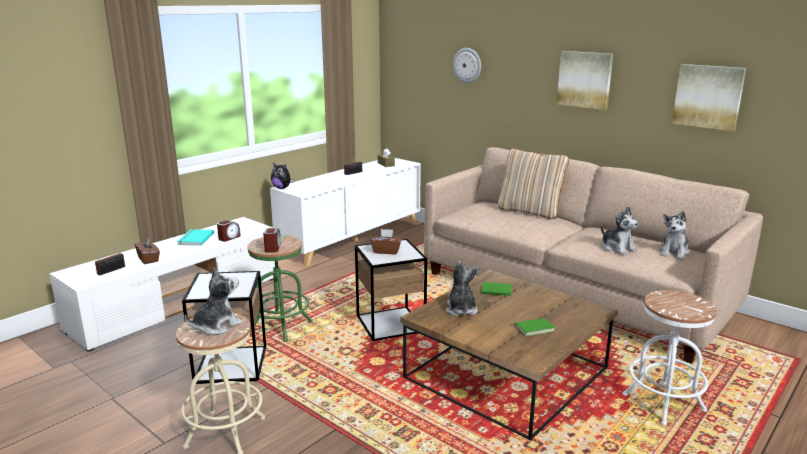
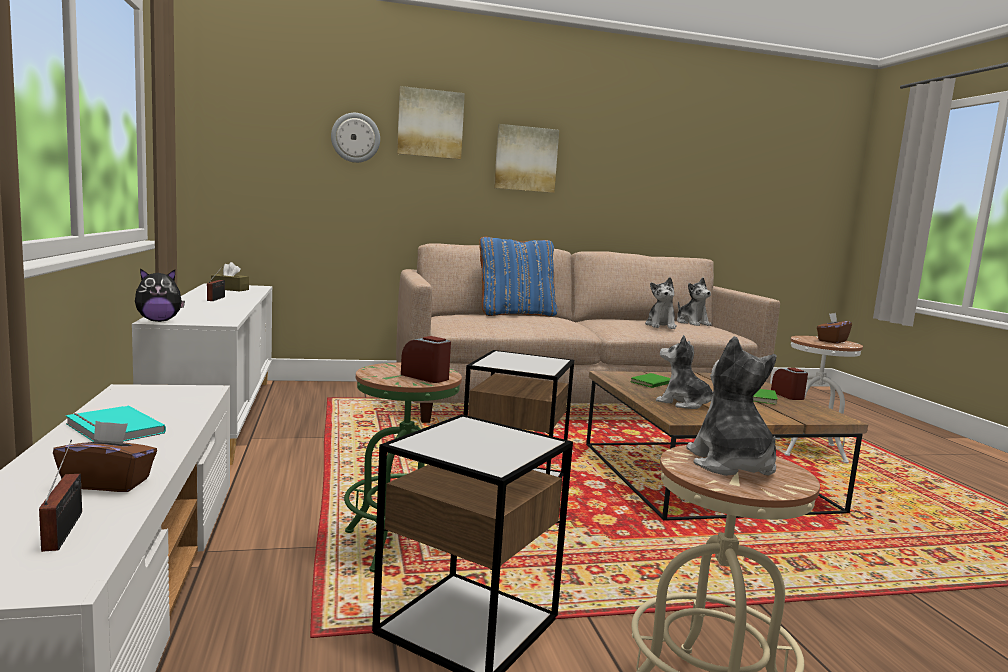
camera: 55 degrees left, 10 degrees down
(229, 238) = (187, 412): alarm clock -> alarm clock (788, 395)
(386, 251) = (519, 362): brown tissue box -> brown tissue box (831, 341)
(530, 211) = (516, 314): beige pillow -> blue pillow
(617, 248) = (661, 326): plush toy -> plush toy turned 90 degrees clockwise
(708, 96) = (651, 176): picture -> picture (430, 123)

